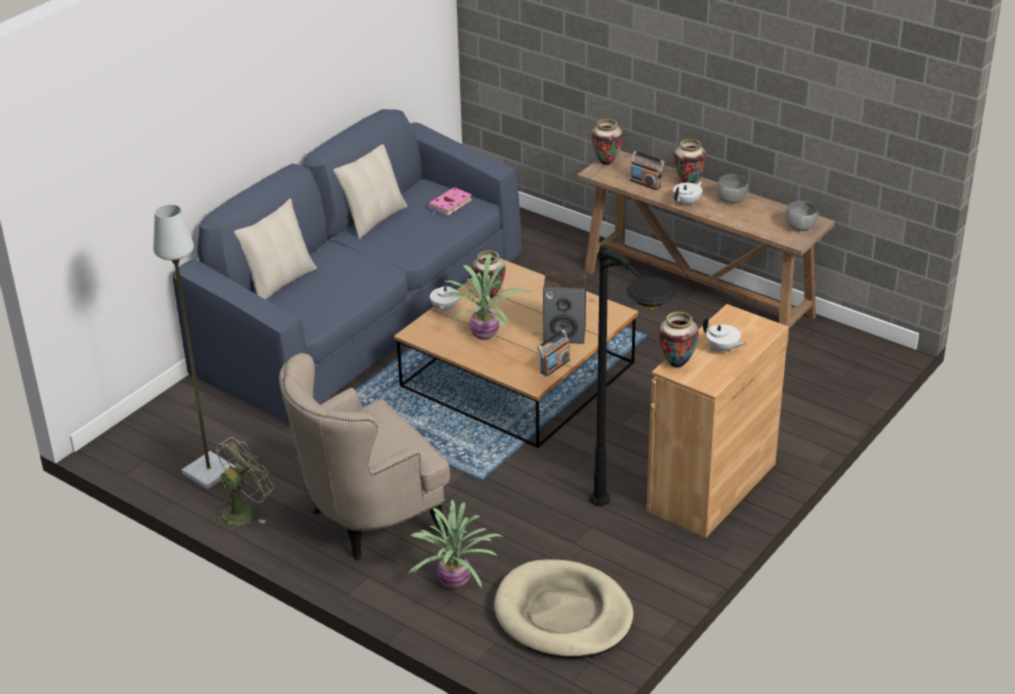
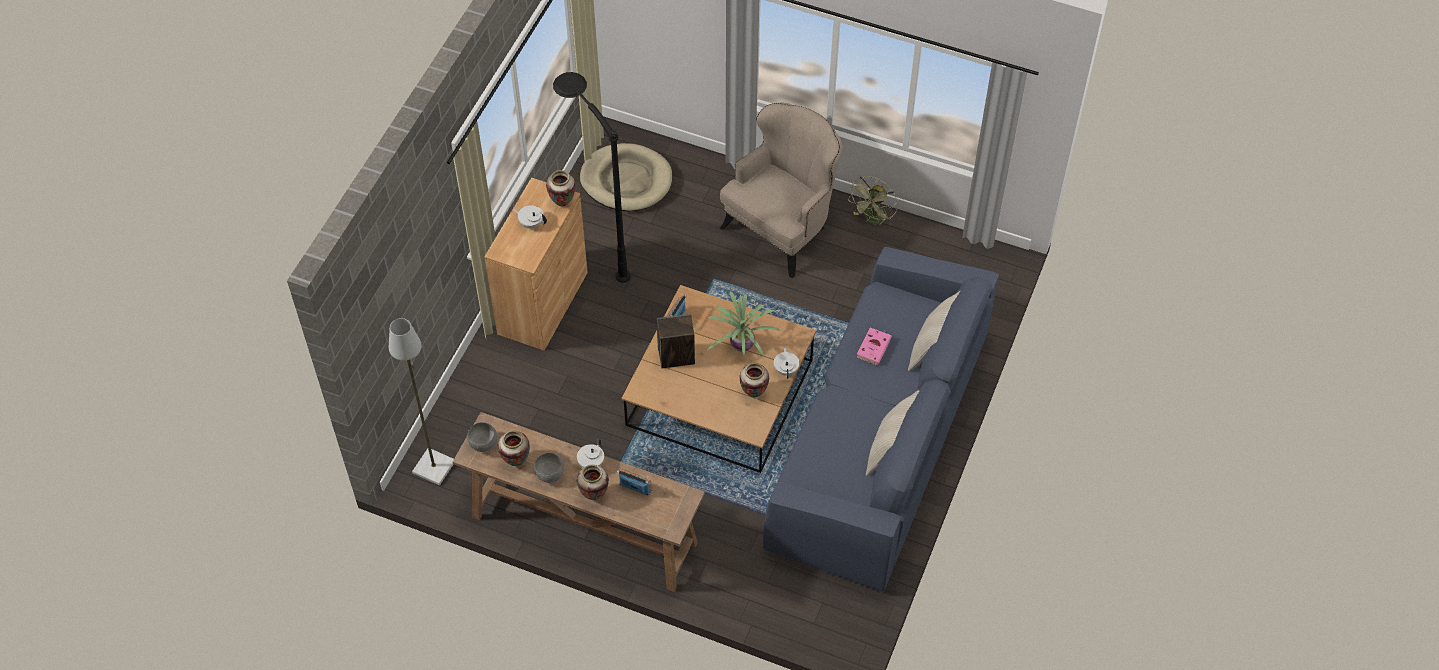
camera: 165 degrees right, 20 degrees up
(208, 472) = (918, 248): grey floor lamp -> grey floor lamp (435, 467)
(449, 205) = (826, 483): pink book -> pink book (874, 347)
(454, 582) = (704, 191): potted plant -> none
(606, 162) = (680, 516): vase -> vase (516, 461)

